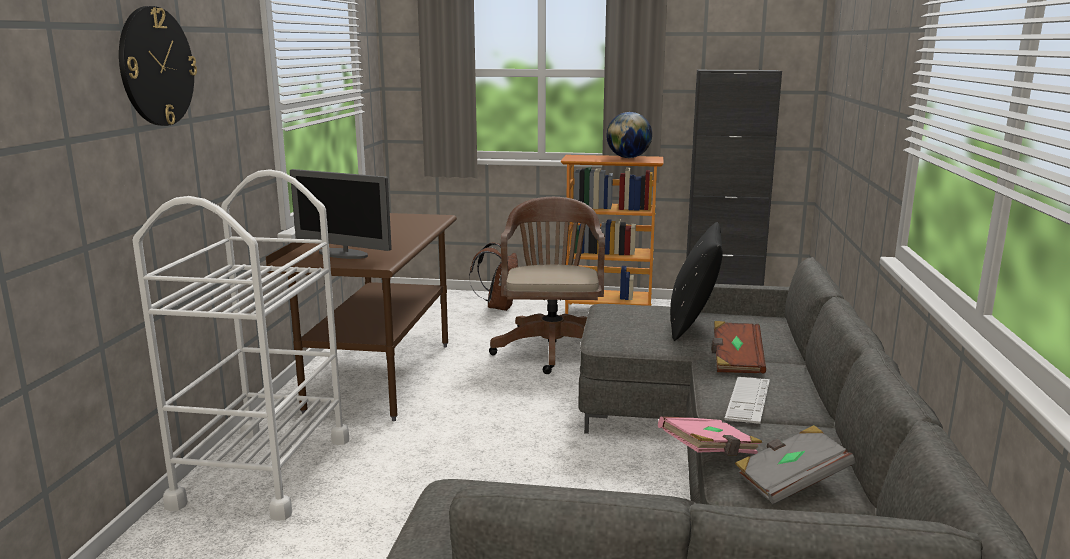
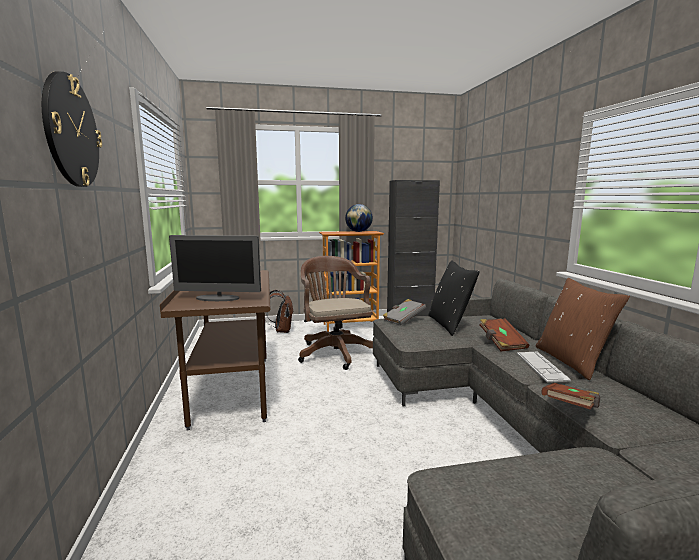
camera: 20 degrees left, 5 degrees down
(264, 471) = (180, 489): white cart -> none
(709, 453) = (571, 408): pink book -> brown book
(790, 482) = (641, 419): grey book -> grey book (403, 319)
(810, 401) = (572, 361): none -> brown pillow

